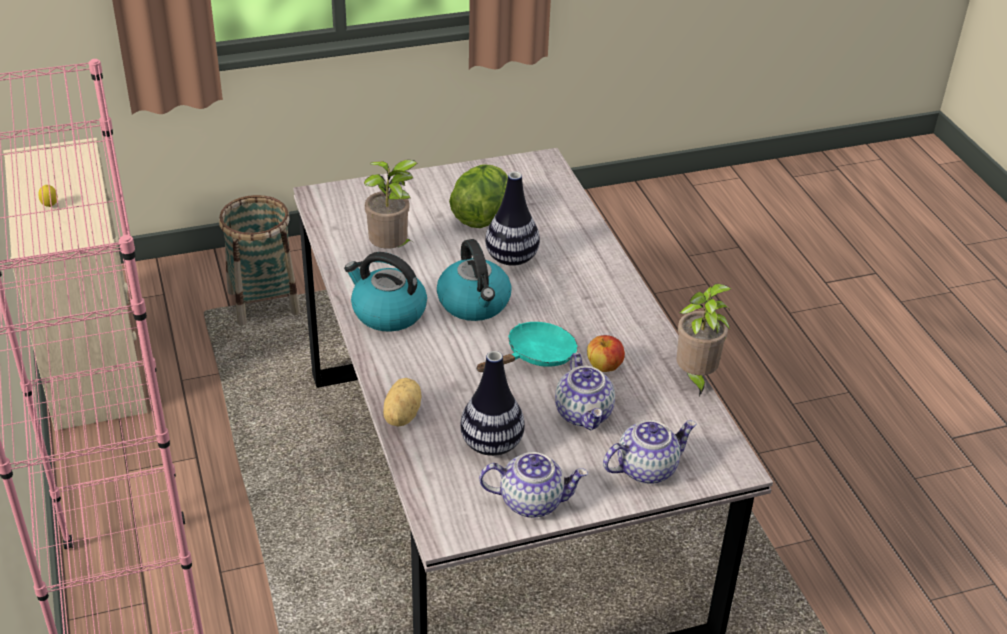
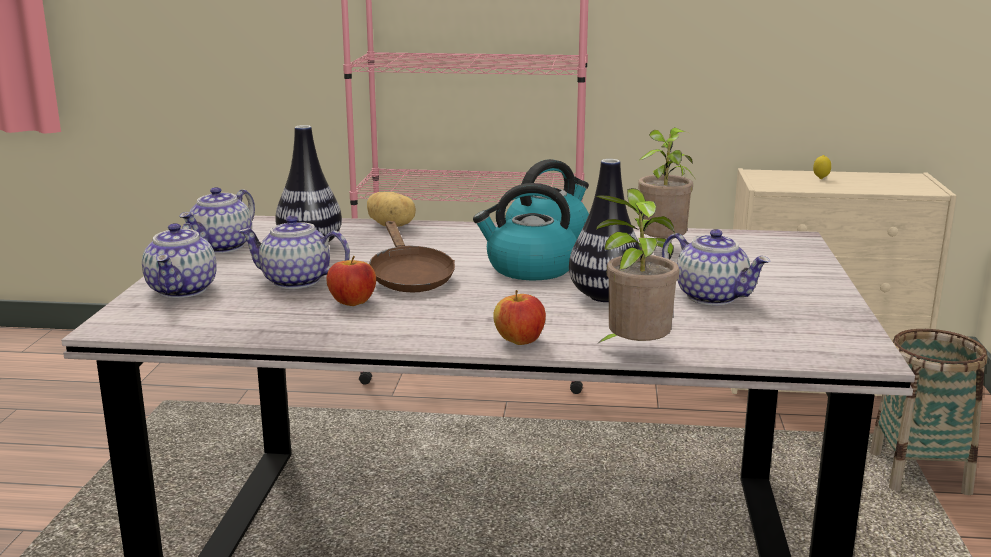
camera: 115 degrees right, 20 degrees down
(482, 217) = (712, 297): lettuce -> teapot
(535, 356) = (409, 278): turquoise frying pan -> brown frying pan
(614, 276) = (519, 341): none -> apple
(695, 378) = (270, 341): potted plant -> potted plant (633, 352)

